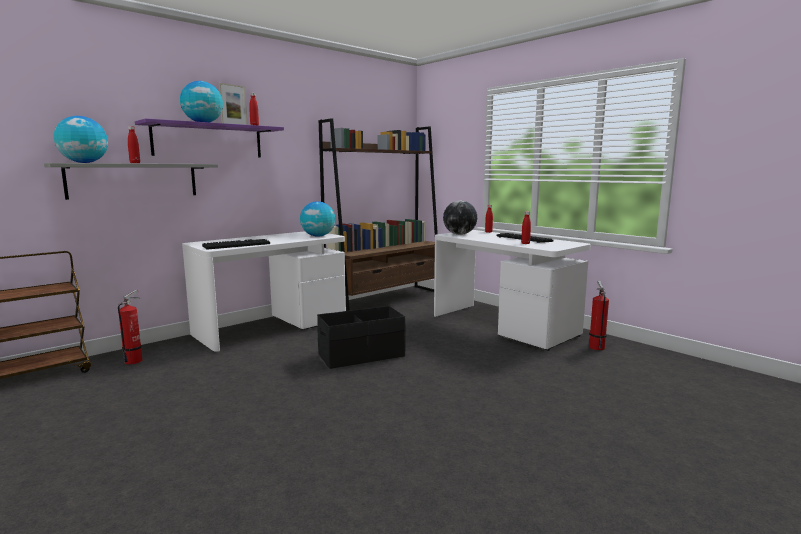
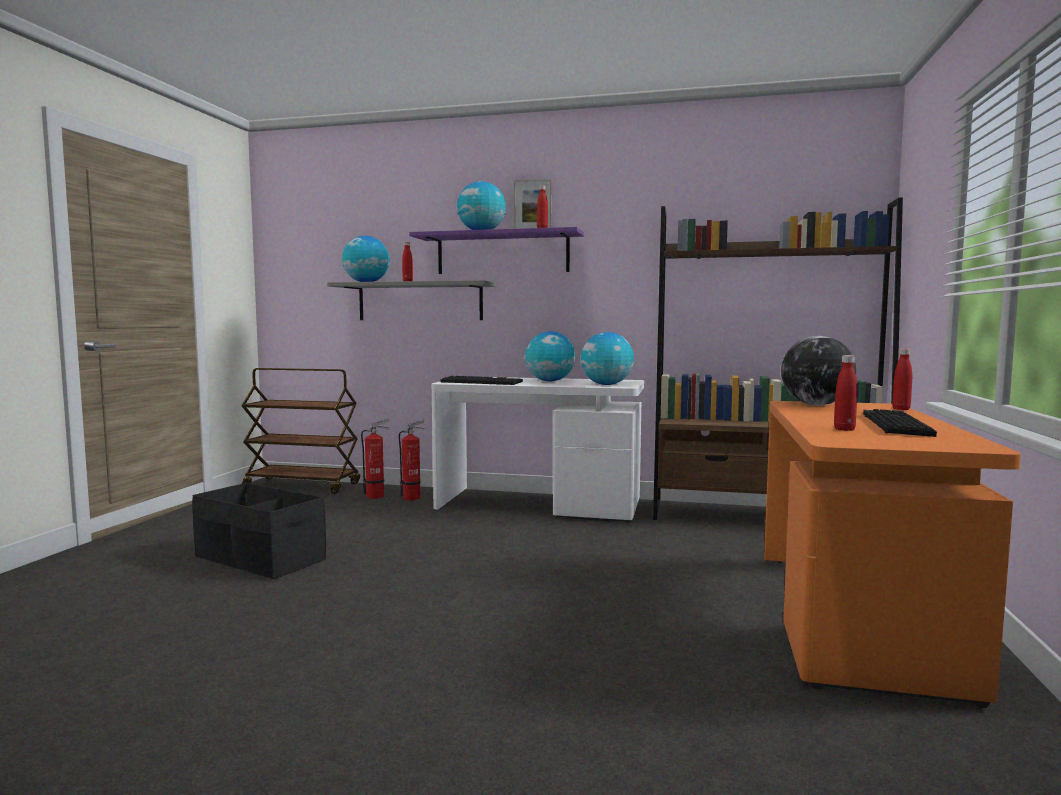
camera: 55 degrees right, 5 degrees down
(271, 238) = (550, 381): none -> globe
(361, 355) = (531, 565): black storage box -> black storage box (260, 559)
(504, 326) = (856, 619): white desk -> orange desk
(596, 346) = (967, 743): fire extinguisher -> fire extinguisher (414, 497)

